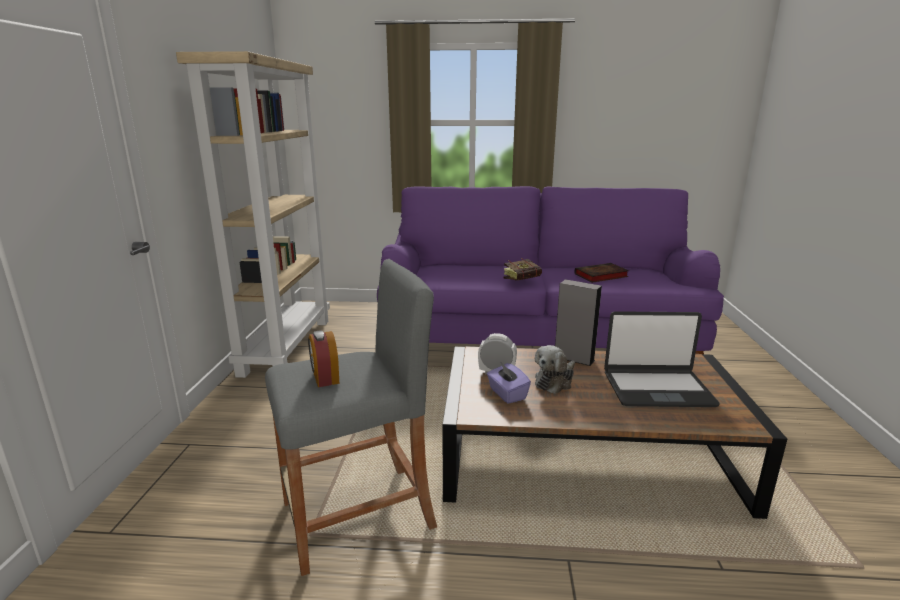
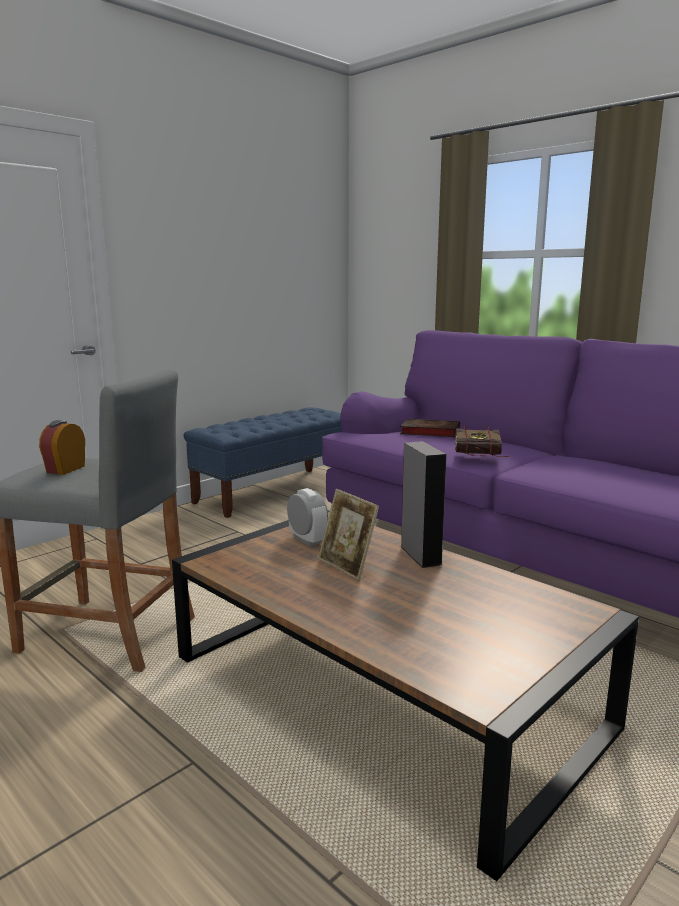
camera: 40 degrees right, 5 degrees down
(286, 345) = (272, 491): beige bookcase -> blue bench
(507, 394) = (274, 559): purple tissue box -> none
(555, 381) = (347, 566): plush toy -> picture frame
(600, 276) = (602, 474): book -> book (428, 432)
(657, 388) = (451, 616): laptop -> none

